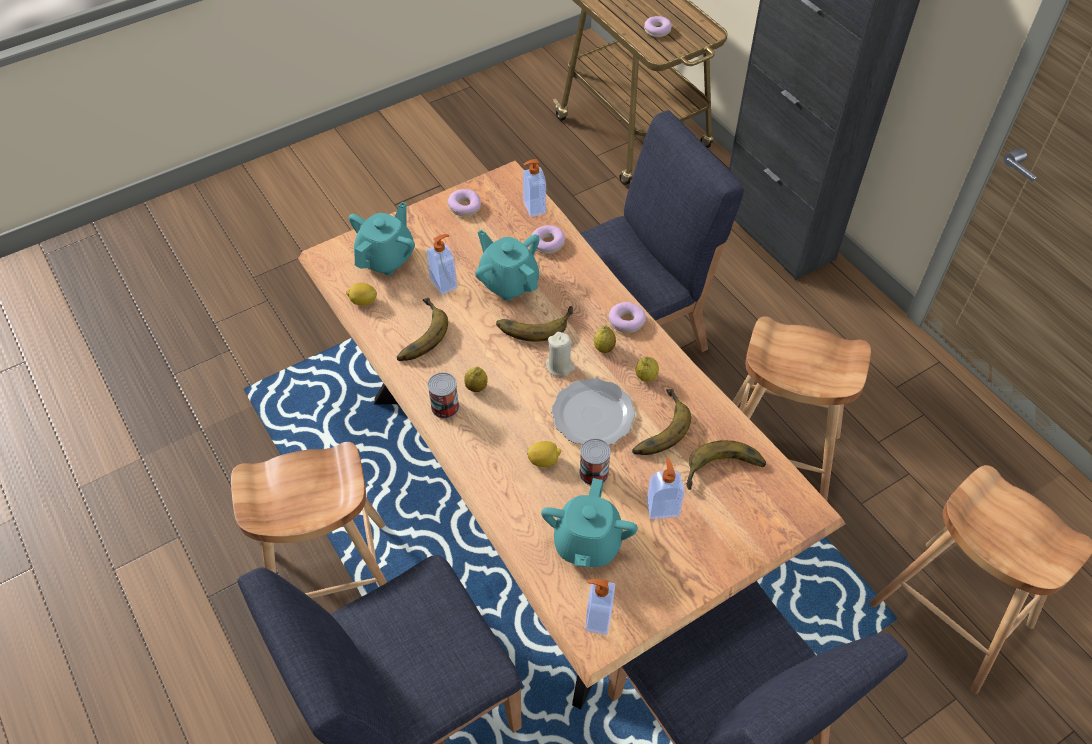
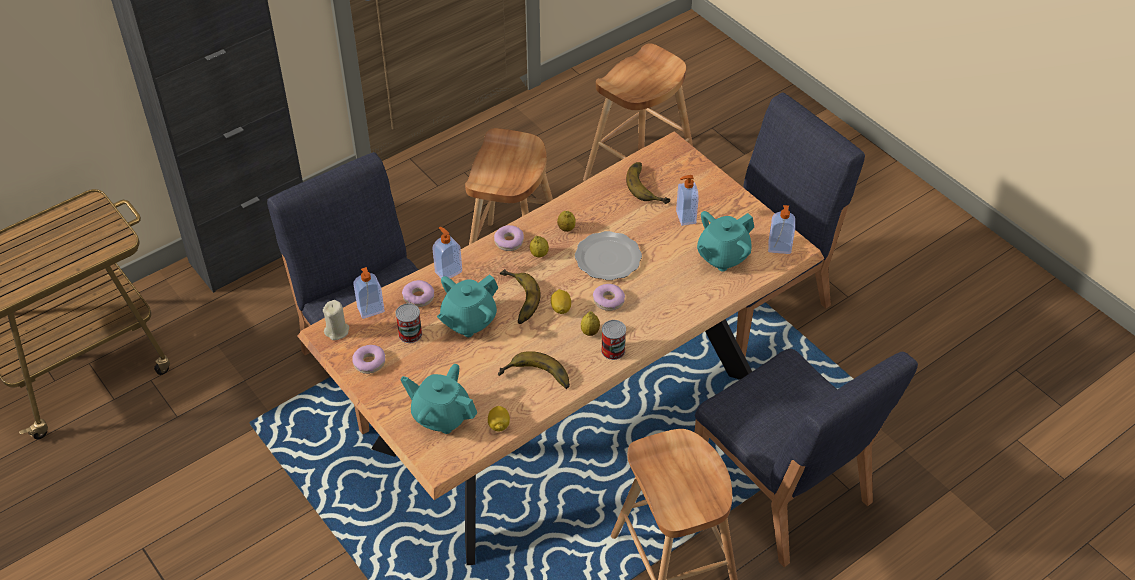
camera: 95 degrees left, 5 degrees down
(444, 283) = (472, 367): soap dispenser -> soap dispenser (448, 271)
(544, 460) = (656, 284): lemon -> lemon (561, 308)
(560, 366) = (561, 280): beige candle -> beige candle (337, 331)
(587, 543) = (722, 256): turquoise teapot -> turquoise teapot turned 135 degrees clockwise
(594, 473) = (661, 255): can -> can (410, 334)
(655, 426) = (614, 222): banana -> none
(657, 30) = (77, 242): donut -> donut (608, 300)

